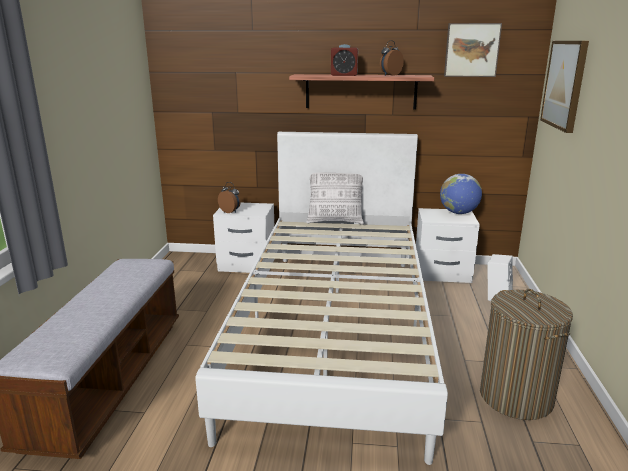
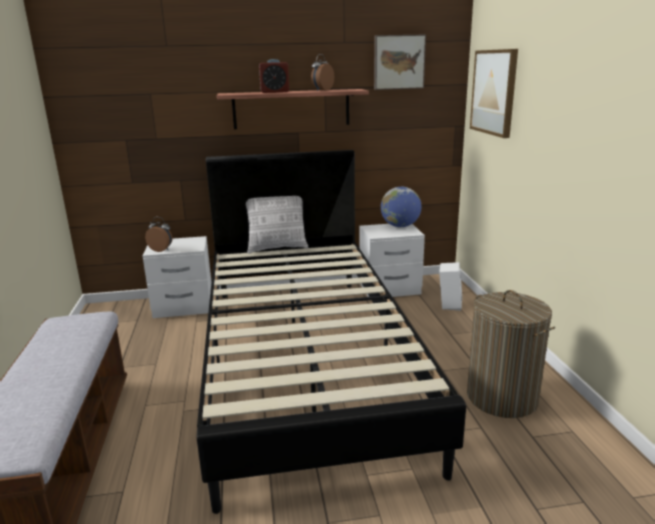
camera: 15 degrees left, 0 degrees up
(335, 328) = (304, 360): white bed -> black bed

